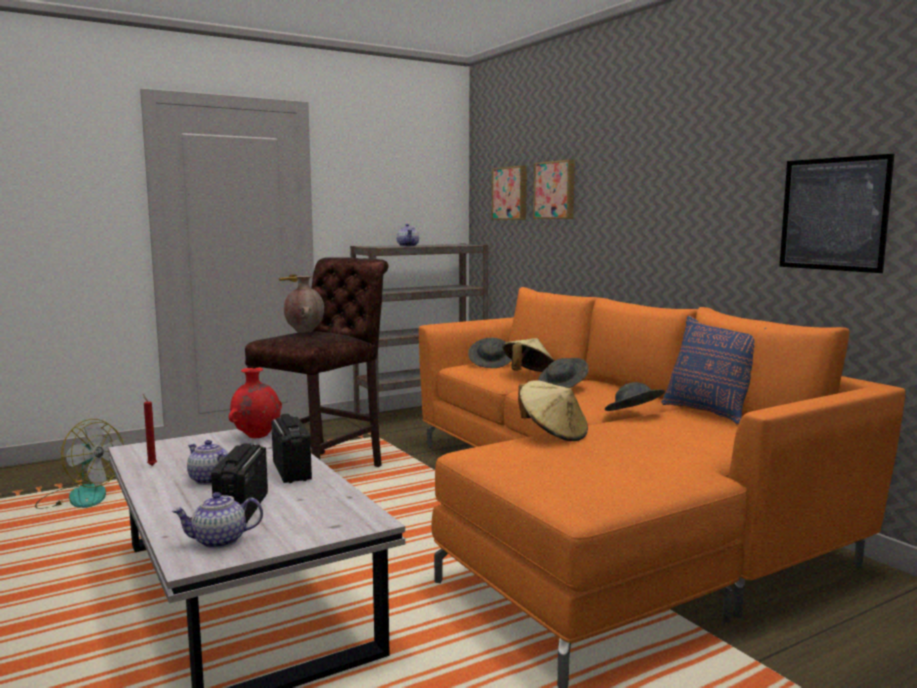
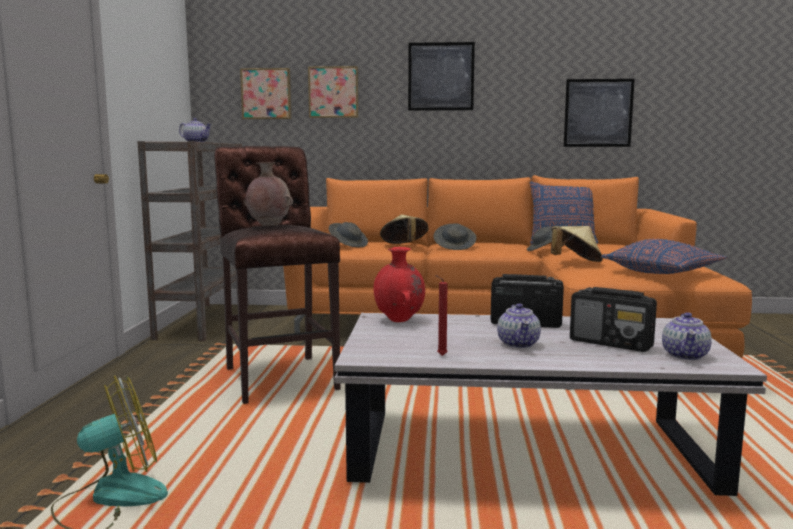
camera: 55 degrees left, 0 degrees up
(209, 480) = (519, 344): teapot -> teapot turned 75 degrees counterclockwise
(561, 474) = (661, 273): none -> blue pillow
(645, 166) = (441, 76): none -> picture

